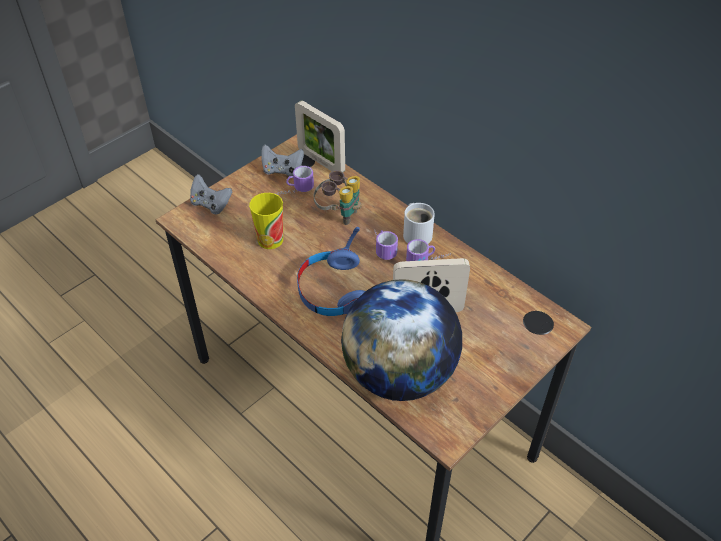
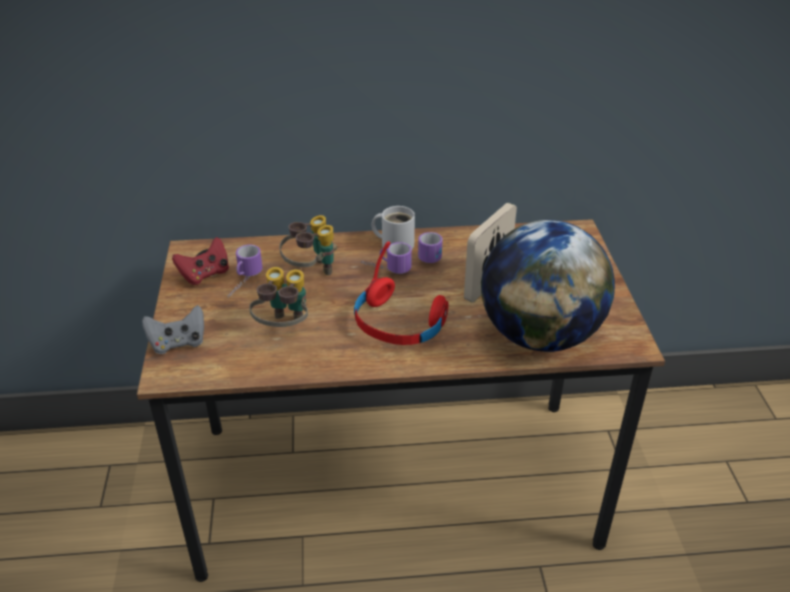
camera: 50 degrees left, 10 degrees down
(270, 240) = (284, 328): cup -> binoculars
(282, 170) = (205, 274): grey game controller -> red game controller
(321, 161) = (230, 247): picture frame -> none
(332, 290) = (399, 323): blue headphones -> red headphones

